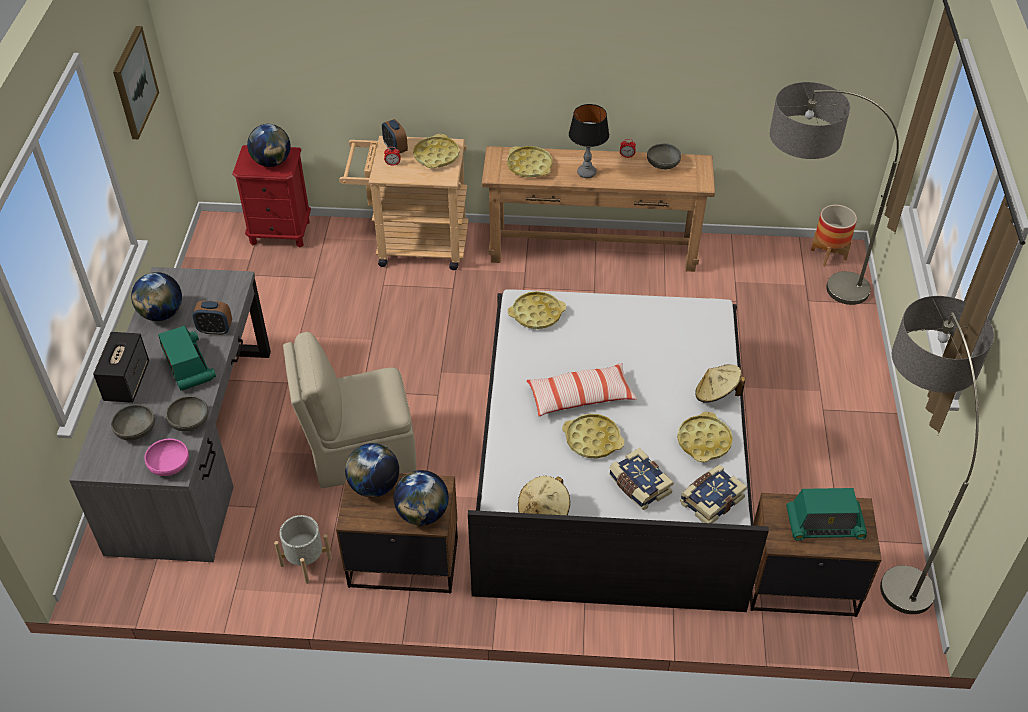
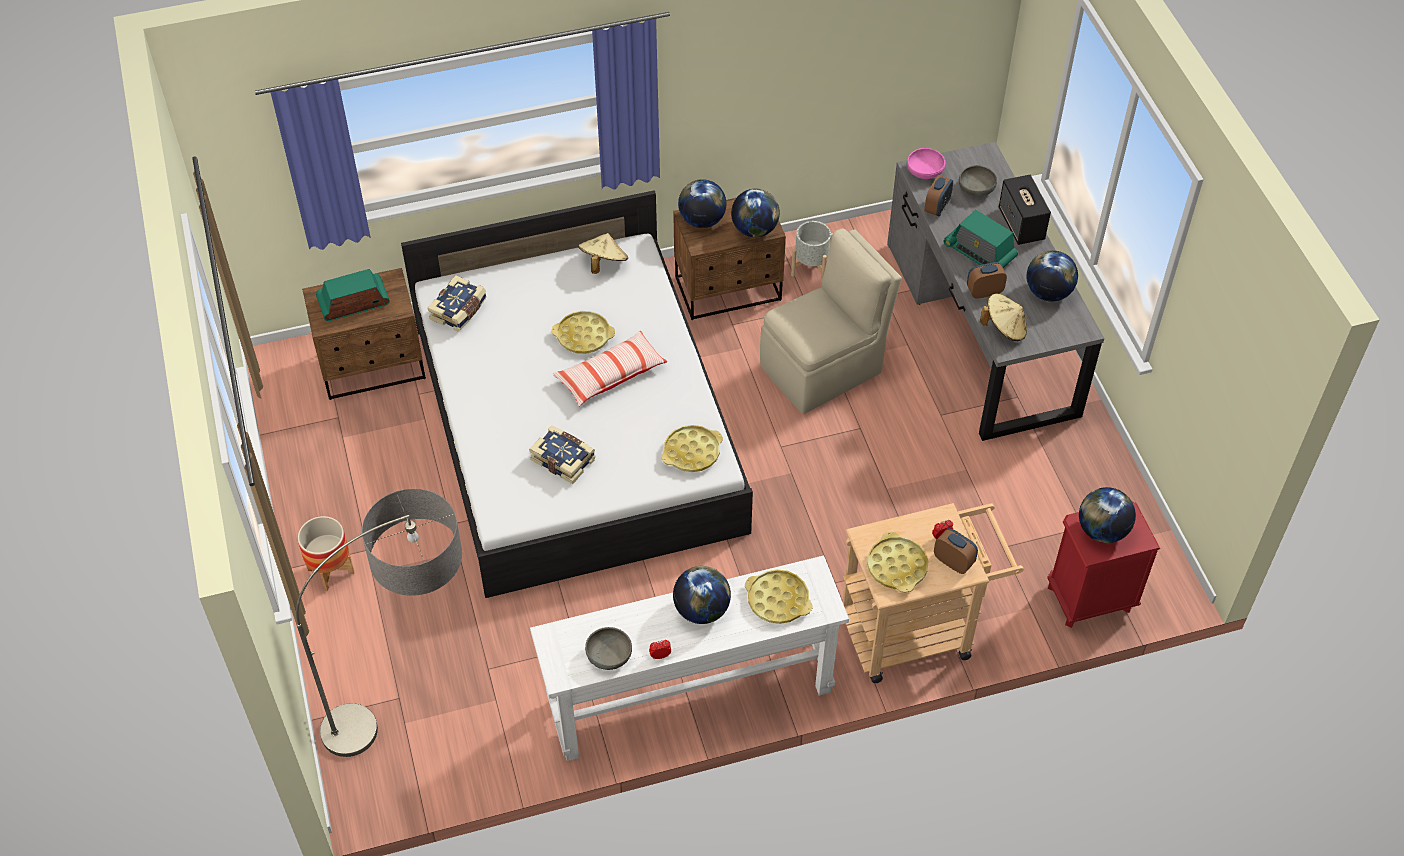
camera: 160 degrees right, 5 degrees up
(134, 82) = (1226, 350): picture -> none
(190, 421) = (937, 208): grey bowl -> alarm clock
(586, 173) = (701, 610): table lamp -> globe
(593, 249) = (690, 696): brown console table -> white console table
(638, 486) = (527, 306): book -> book (564, 459)
(704, 441) = (477, 362): yellow tray -> none
(716, 394) = (475, 415): beige hat -> beige hat (1004, 328)
(828, 255) = (378, 785): planter -> planter (331, 571)
(886, 537) = (294, 430): floor lamp -> none

